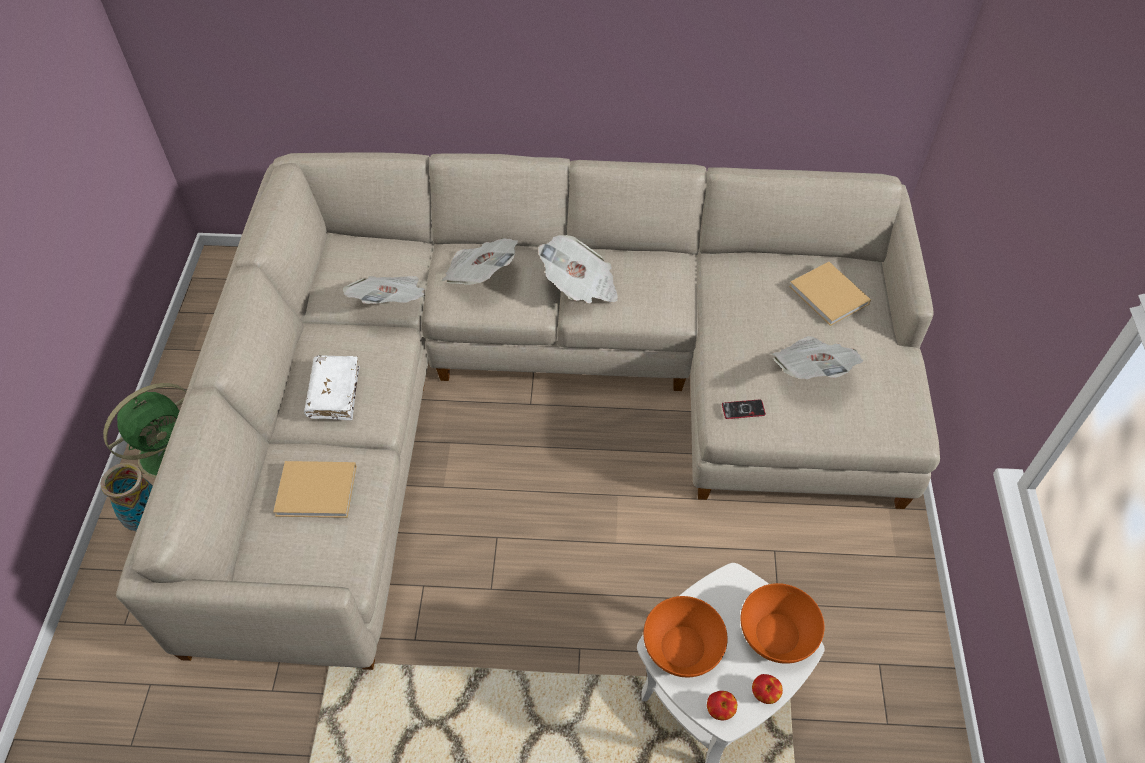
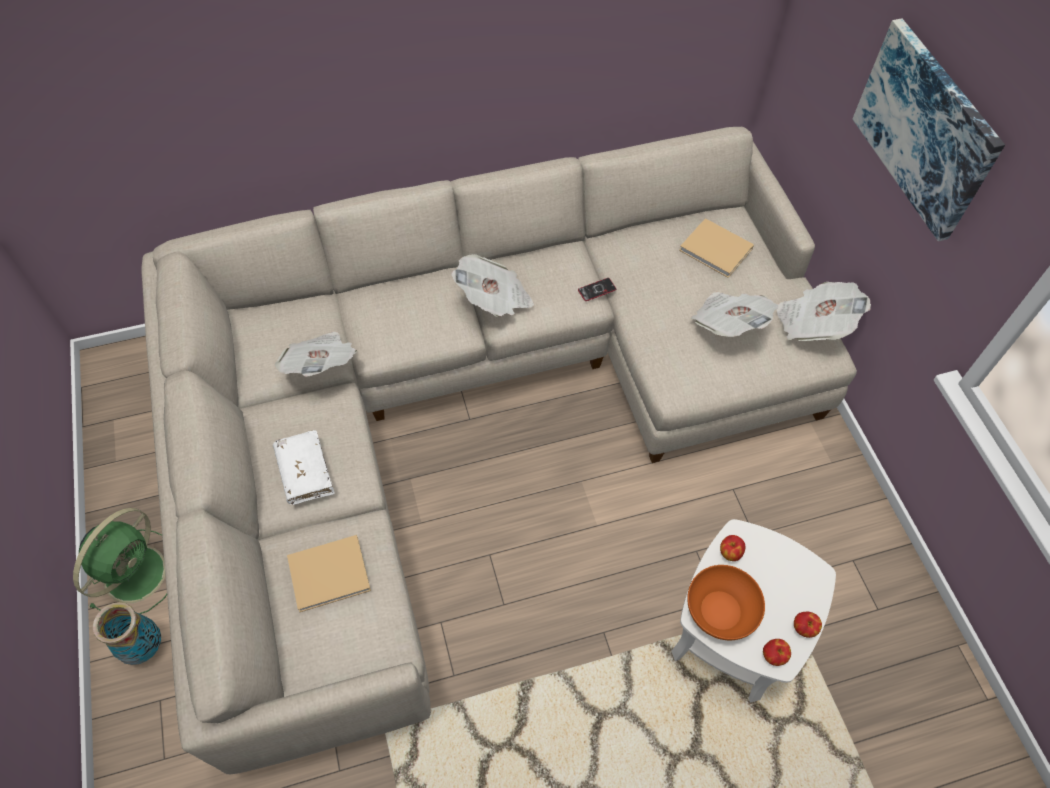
camera: 20 degrees left, 5 degrees up
(480, 275) = (396, 314): newspaper -> newspaper (814, 323)
(717, 594) = (730, 552): none -> apple
(743, 410) = (684, 376): phone -> phone (597, 290)
(776, 634) = (792, 572): orange bowl -> none
(1040, 195) = (926, 129): none -> picture

